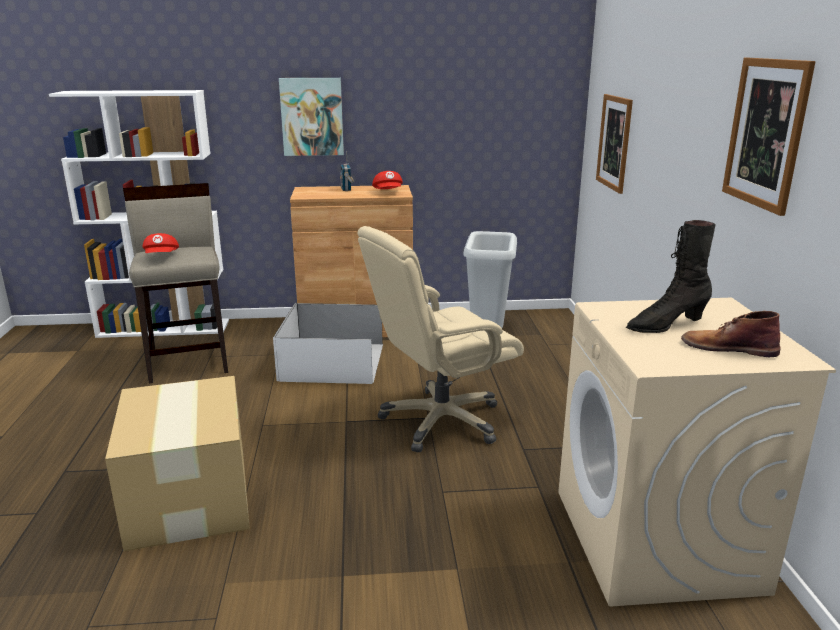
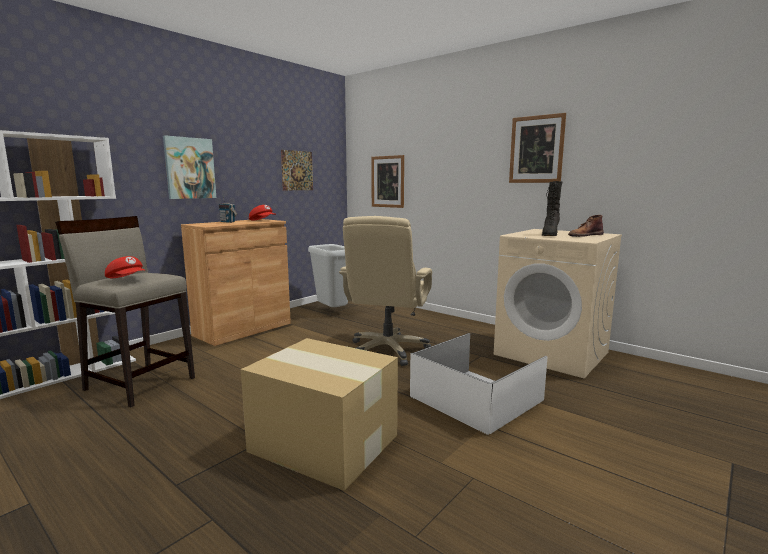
camera: 45 degrees left, 10 degrees down
(332, 362) = (266, 348): white storage box -> white storage box (477, 399)
(481, 114) = (297, 170): none -> picture

